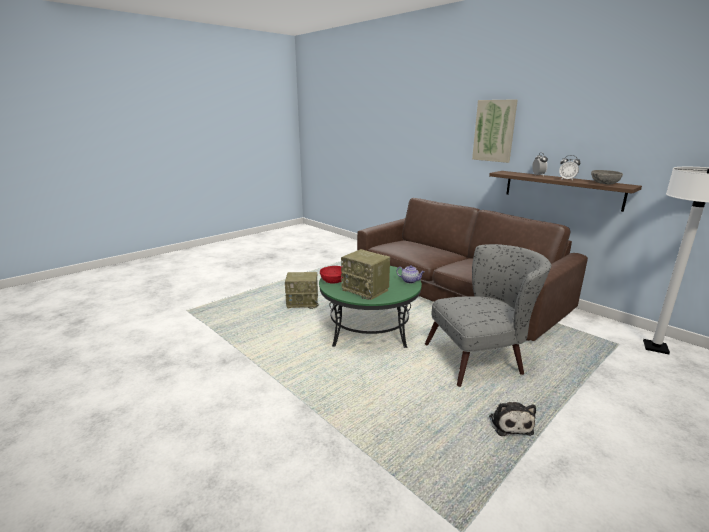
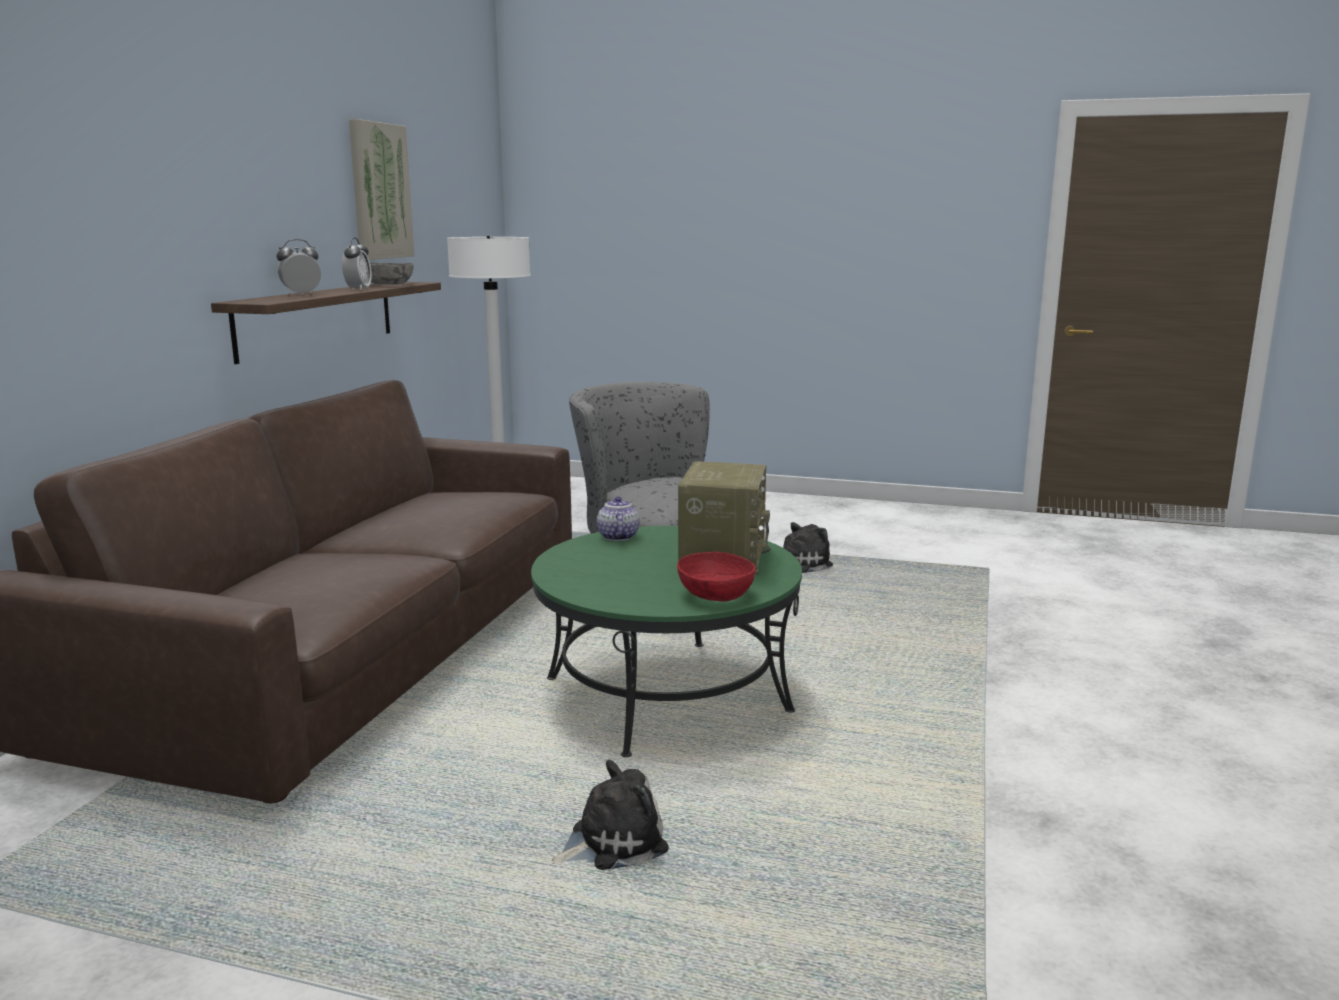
camera: 120 degrees left, 5 degrees down
(303, 302) = (612, 841): radio -> plush toy
(494, 131) = (169, 191): picture -> picture (379, 191)

